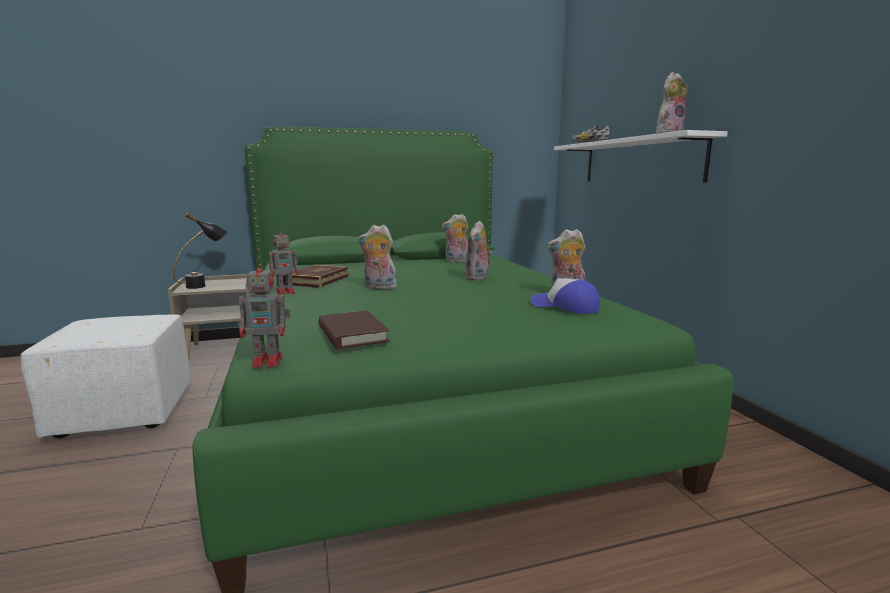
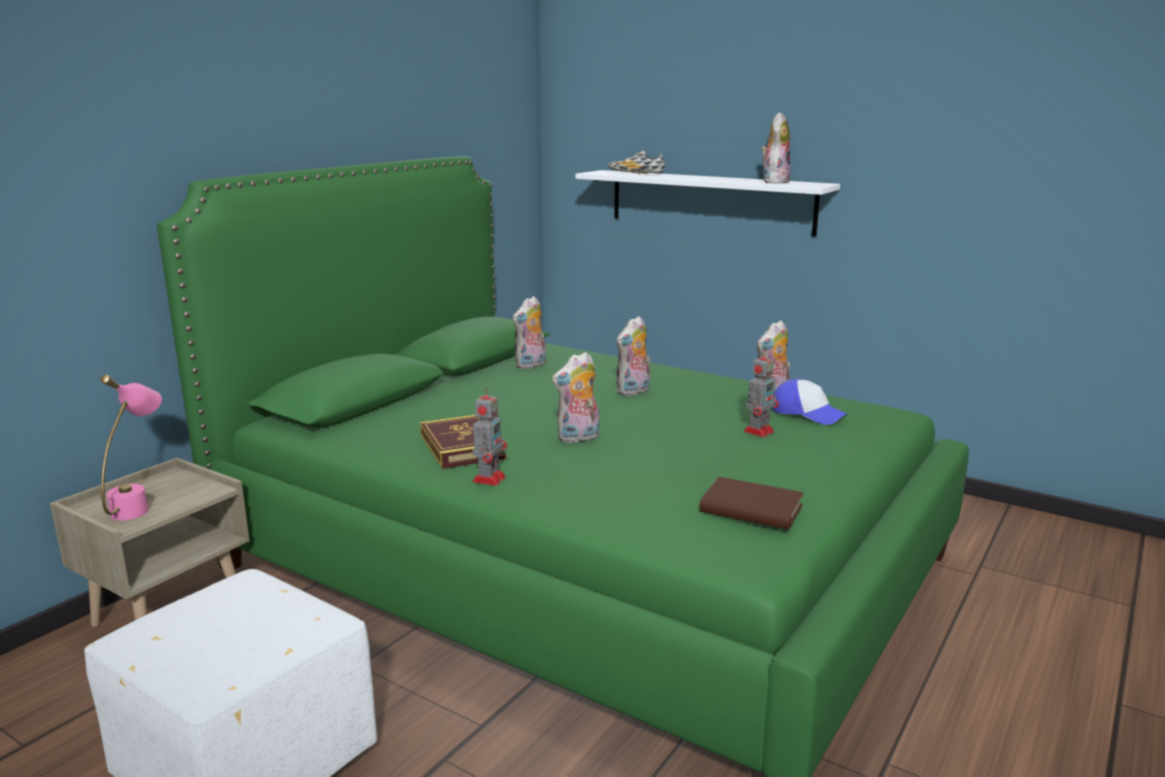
camera: 40 degrees left, 5 degrees up
(205, 285) = (138, 505): black table lamp -> pink table lamp
(269, 361) = (762, 565): toy robot -> toy robot (759, 431)
(478, 278) = (633, 391): plush toy -> plush toy turned 60 degrees clockwise
(565, 307) = (807, 413): cap -> cap turned 135 degrees counterclockwise

